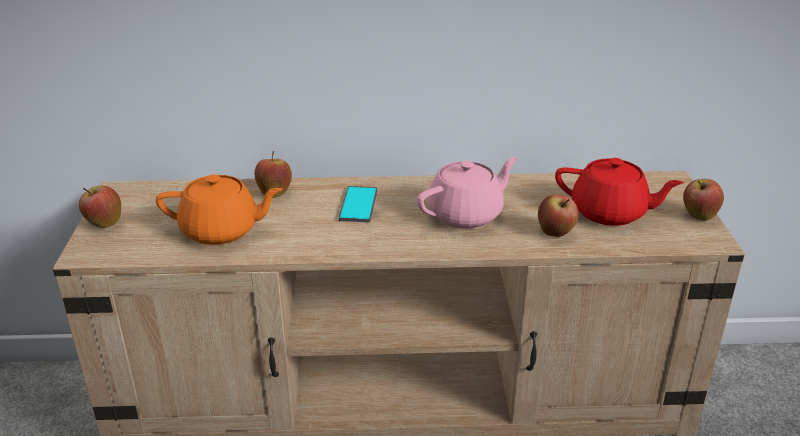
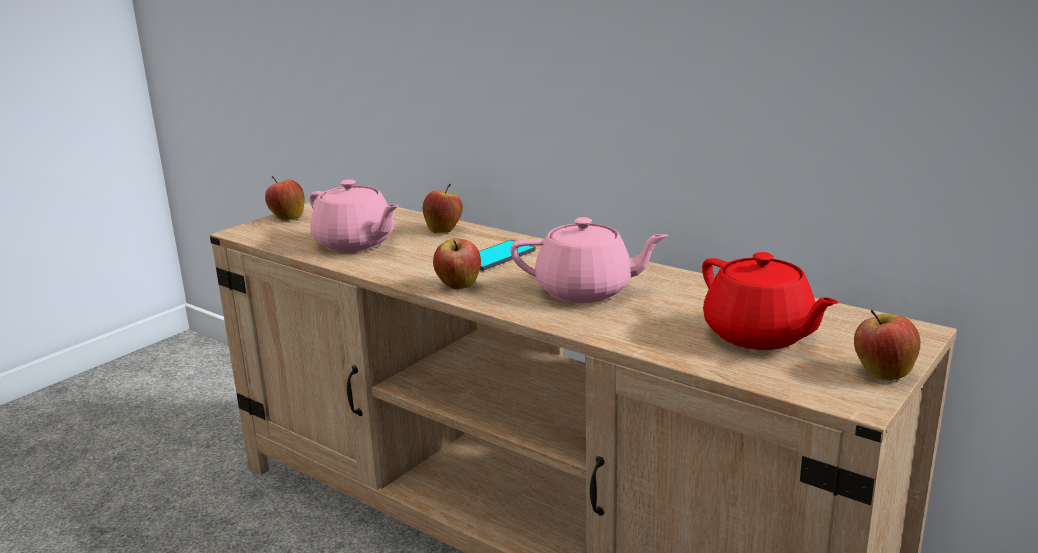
camera: 40 degrees right, 10 degrees down
(222, 231) = (355, 243): orange teapot -> pink teapot
(555, 233) = (655, 332): apple -> apple (458, 287)

